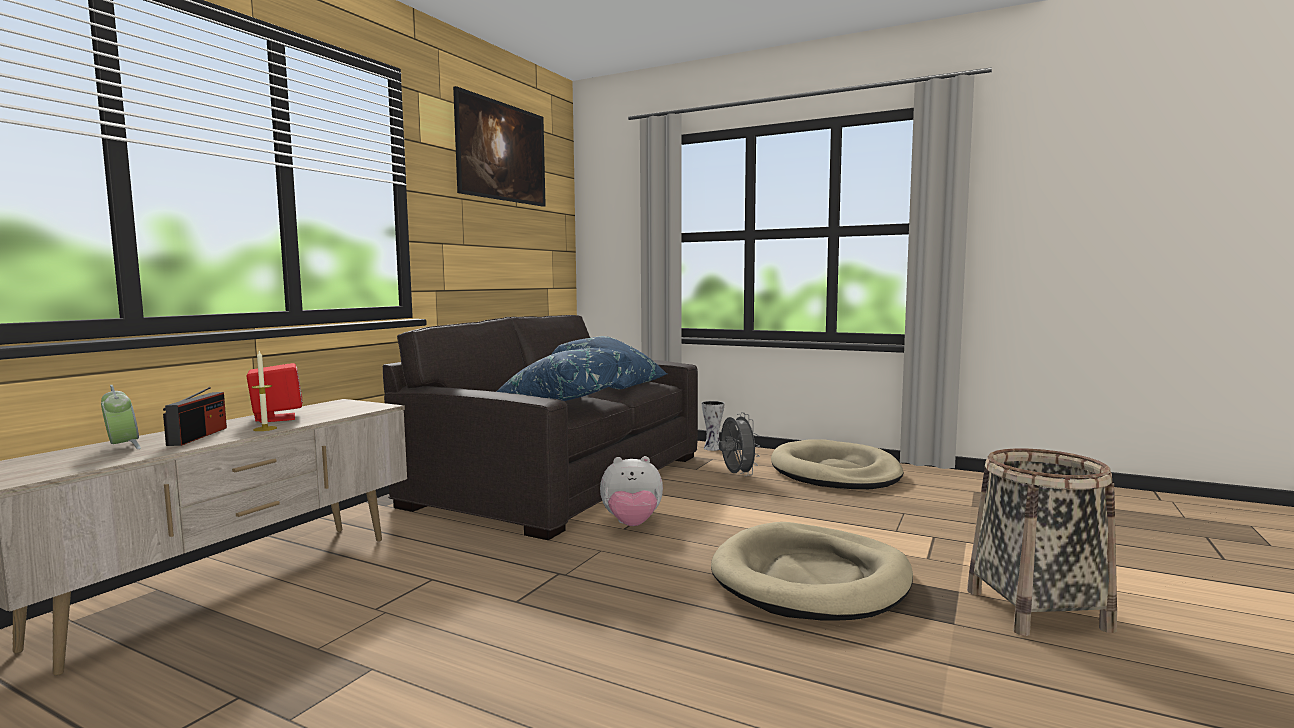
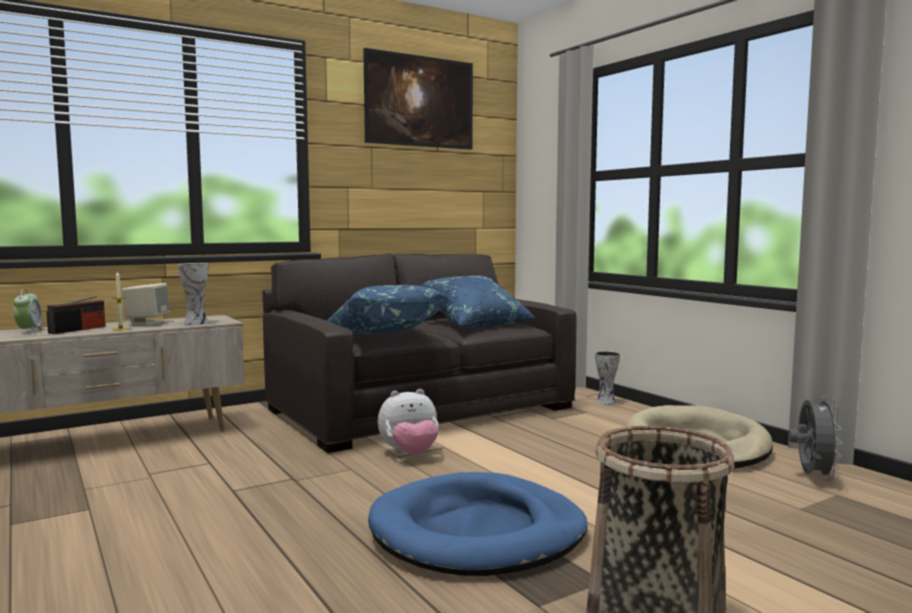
camera: 30 degrees right, 0 degrees up
(277, 418) = (147, 323): red speaker -> beige speaker
(345, 411) = (196, 323): none -> vase
(632, 525) = (410, 454): plush toy -> plush toy turned 45 degrees counterclockwise
(736, 475) = (582, 430): grey fan -> grey fan (812, 476)
(811, 579) = (478, 532): beige dog bed -> blue dog bed

